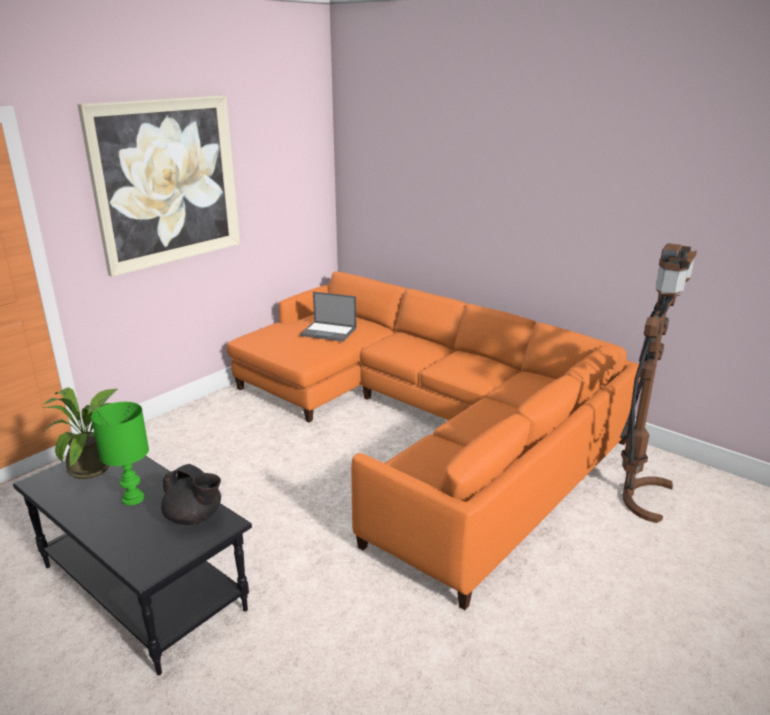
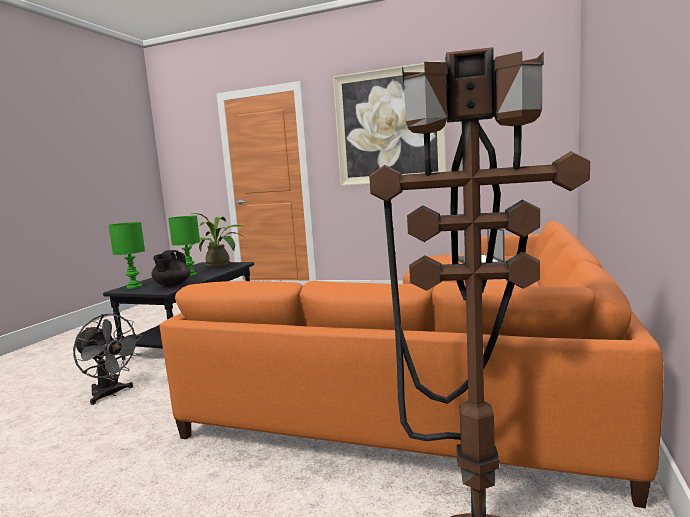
camera: 70 degrees right, 15 degrees down
(146, 557) = (133, 287): none -> green table lamp
(302, 678) = (110, 394): none -> grey fan

